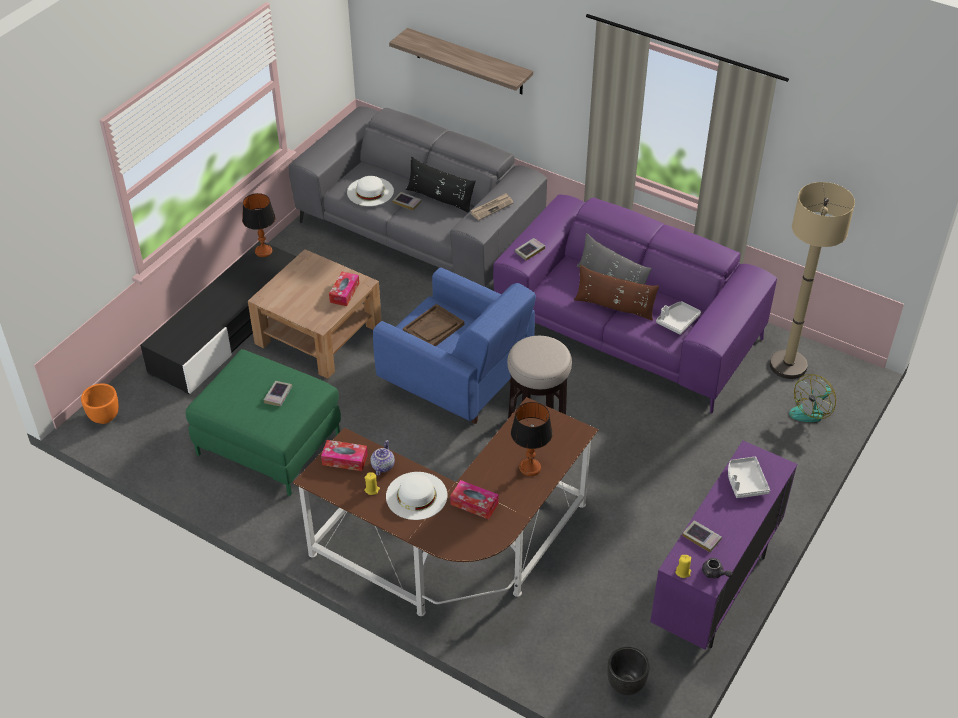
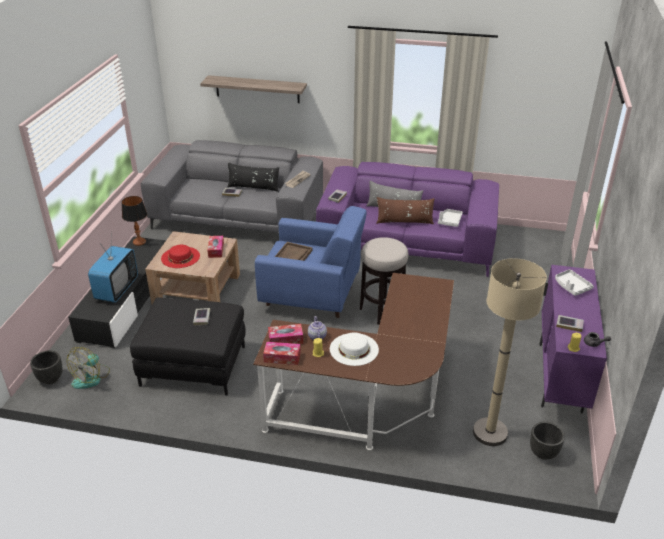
camera: 20 degrees left, 10 degrees down
(104, 417) = (50, 379): orange planter -> black planter
(209, 319) = (116, 289): none -> television
(268, 444) = (193, 366): green ottoman -> black ottoman
(296, 293) = (180, 257): none -> red hat
(370, 191) = (203, 192): white hat -> none
(474, 504) = (399, 344): tissue box -> tissue box (282, 357)
(530, 468) = (424, 312): table lamp -> none
(788, 365) = (515, 242): beige floor lamp -> beige floor lamp (490, 432)
(811, 410) = (546, 261): fan -> fan (91, 377)

